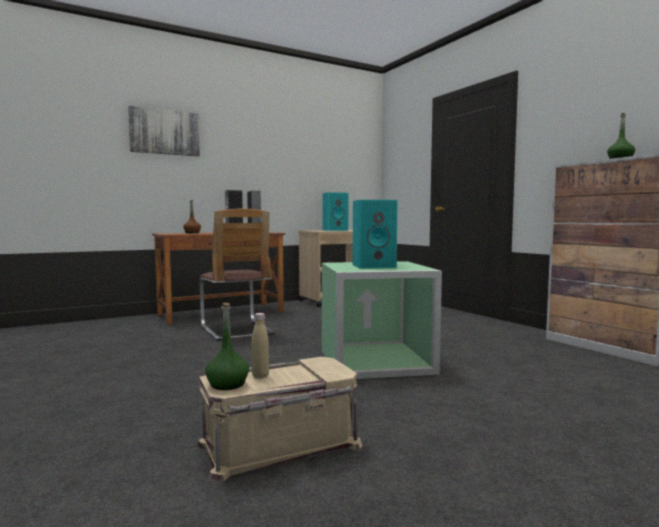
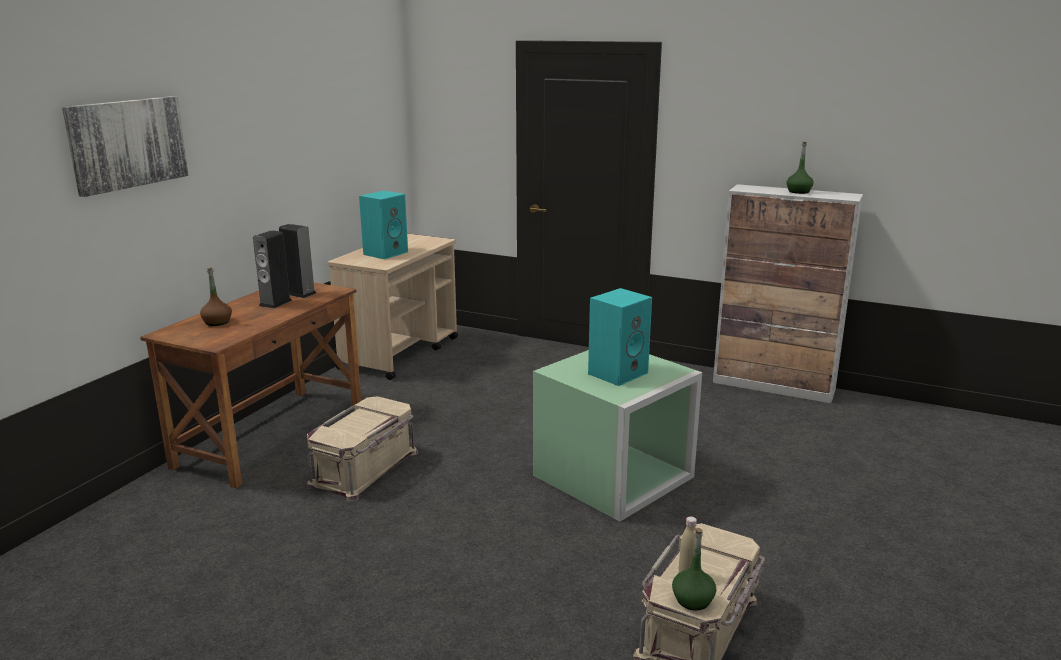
camera: 35 degrees left, 15 degrees up
(236, 330) = (365, 469): chair -> beige storage box

